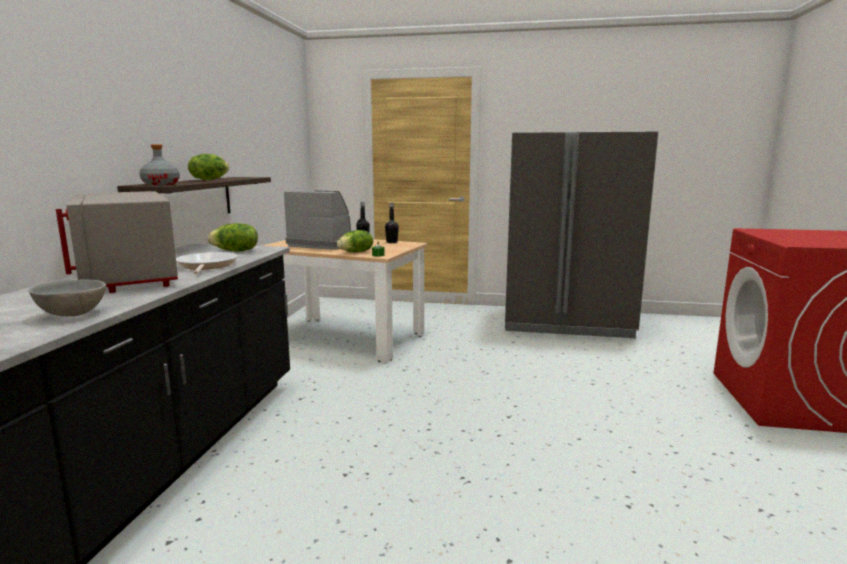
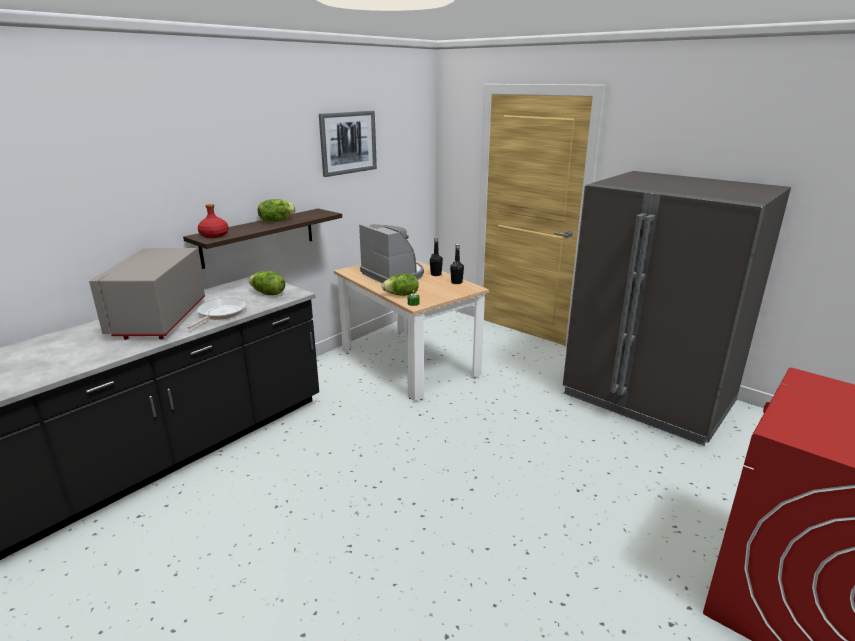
camera: 30 degrees right, 10 degrees up
(73, 314) = (76, 361): grey bowl -> none
(161, 184) = (214, 235): grey bottle -> red bottle
(252, 111) = (348, 142): none -> picture

